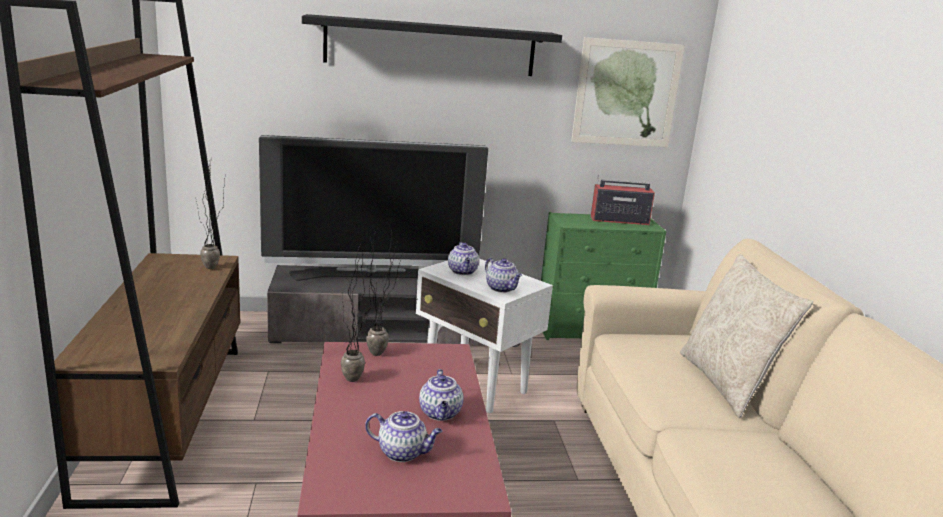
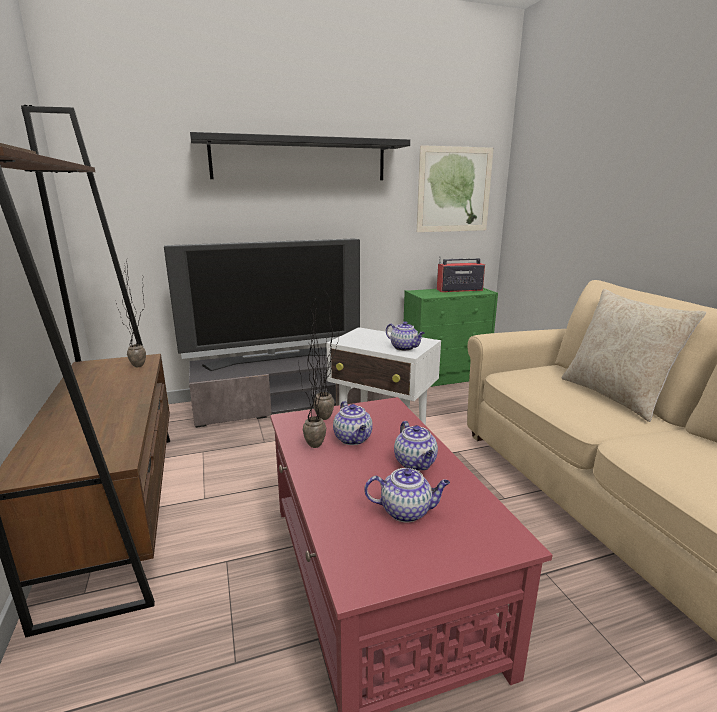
camera: 10 degrees left, 0 degrees up
(463, 272) = (364, 340): teapot -> teapot (353, 439)

